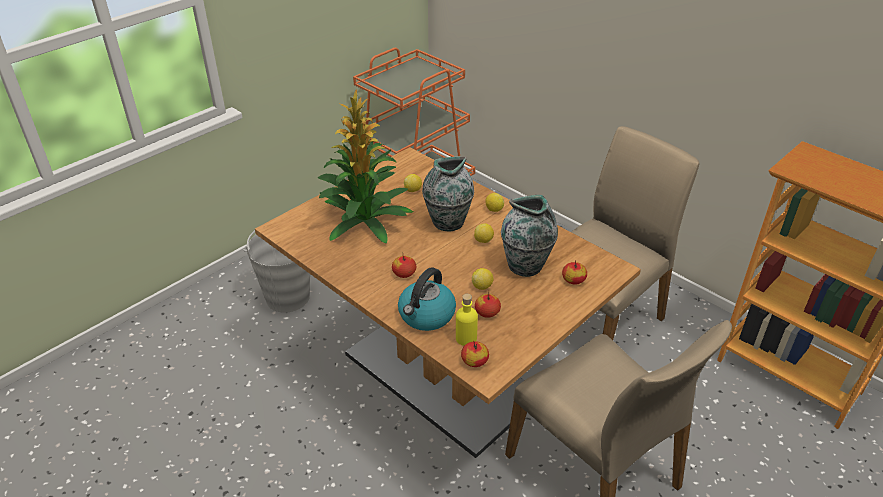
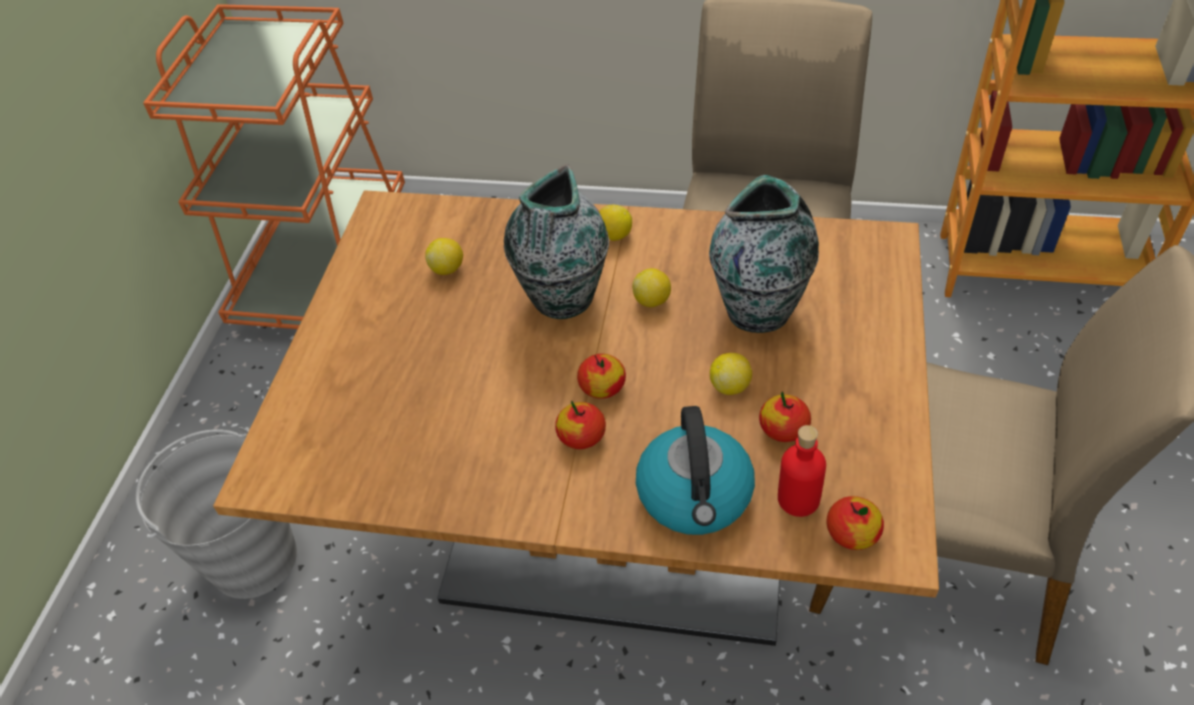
camera: 30 degrees left, 10 degrees up
(365, 221) = (418, 372): potted plant -> none
(466, 338) = (798, 499): yellow bottle -> red bottle
(573, 280) = (849, 294): apple -> apple (602, 387)

